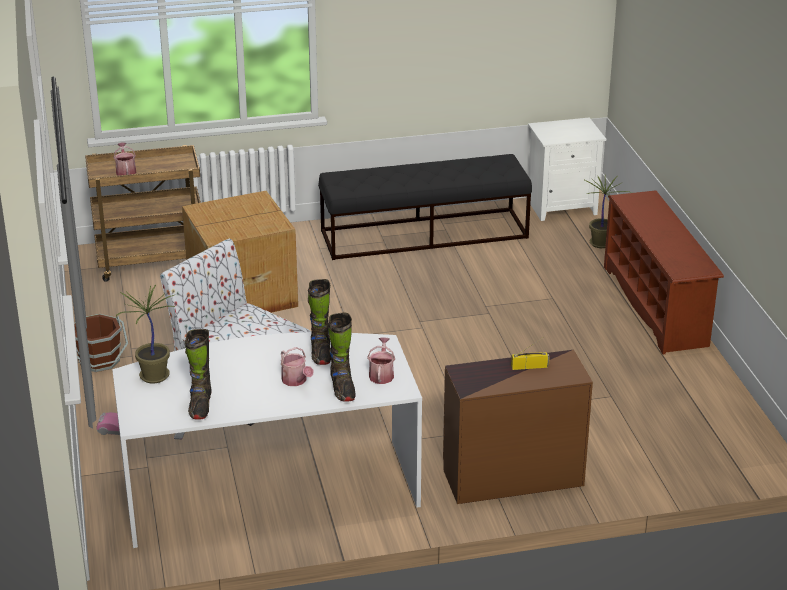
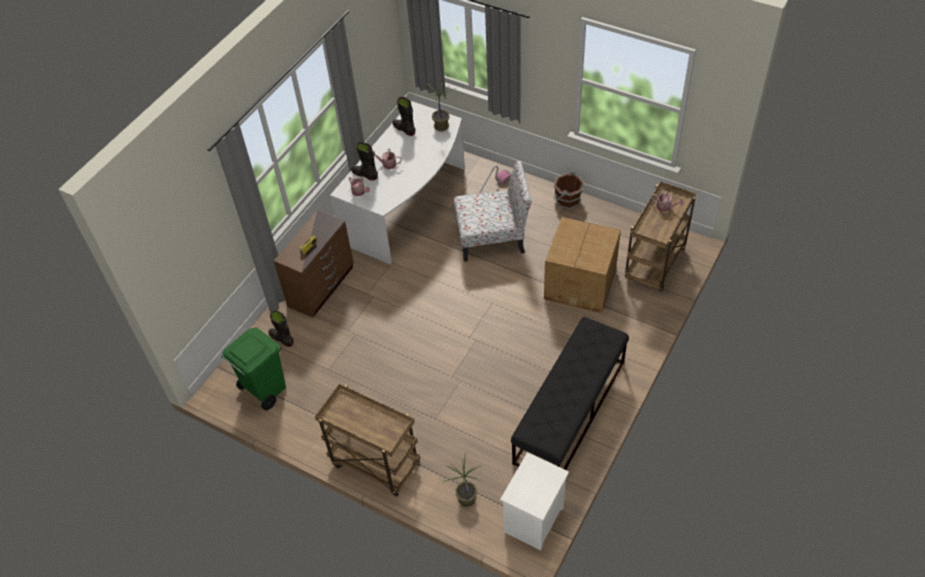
camera: 135 degrees right, 20 degrees up
(320, 353) = (398, 183): black boot -> black boot (282, 339)
(656, 306) = (374, 464): brown shoe rack -> brown cart
(709, 425) = (264, 390): none -> green trash can

